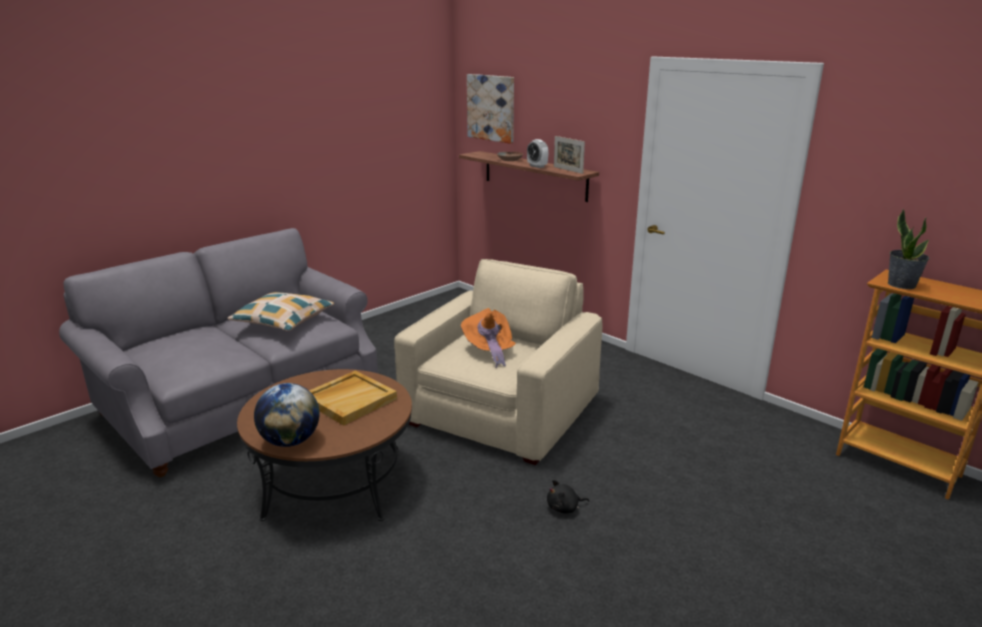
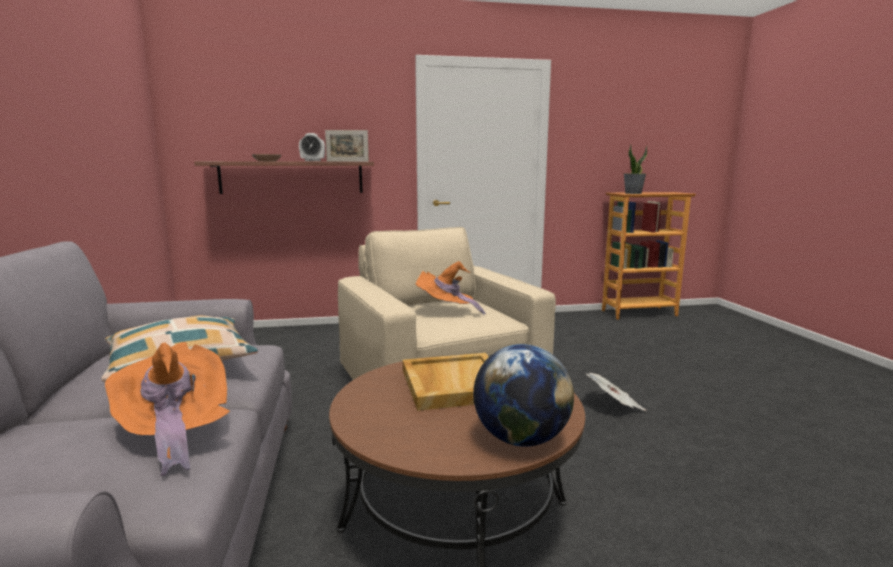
camera: 55 degrees left, 10 degrees down
(212, 356) = (175, 433): none -> orange hat
(491, 108) = (218, 111): picture -> none
(564, 508) = (614, 406): black plush toy -> newspaper

